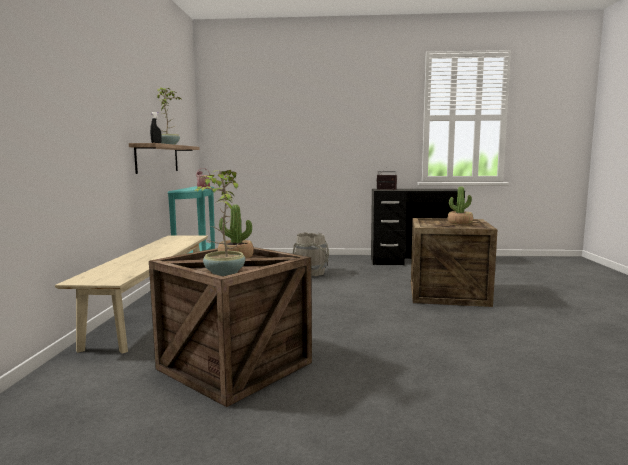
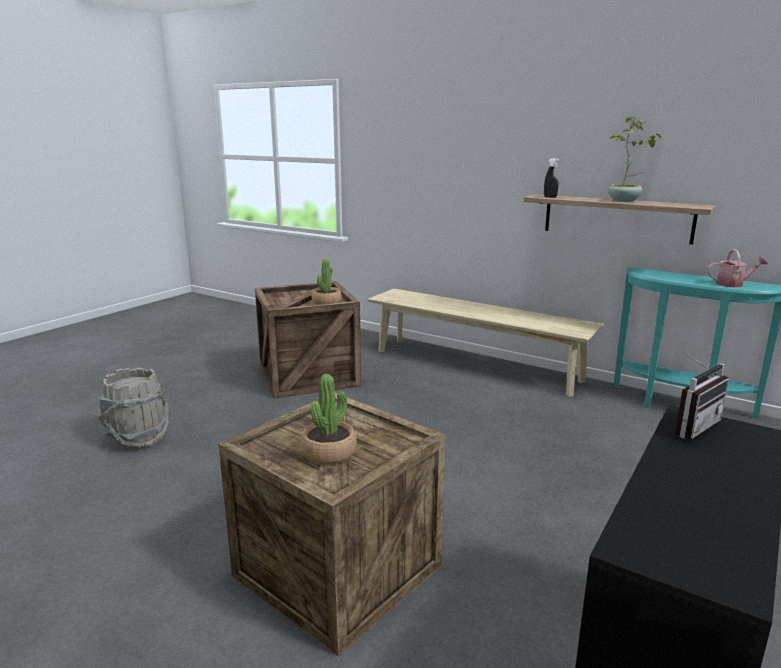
camera: 120 degrees right, 10 degrees up
(223, 273) = (283, 295): potted plant -> none
(311, 273) = (587, 483): grey bucket -> grey bucket (138, 439)

